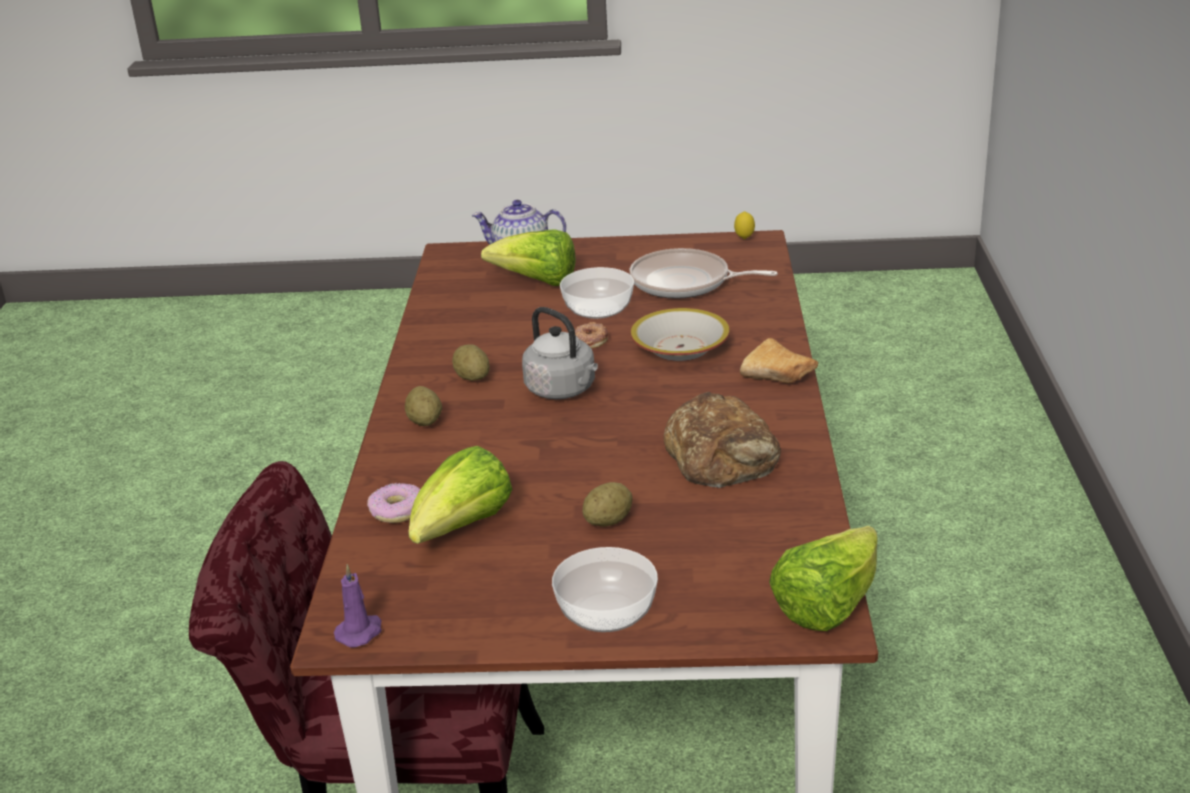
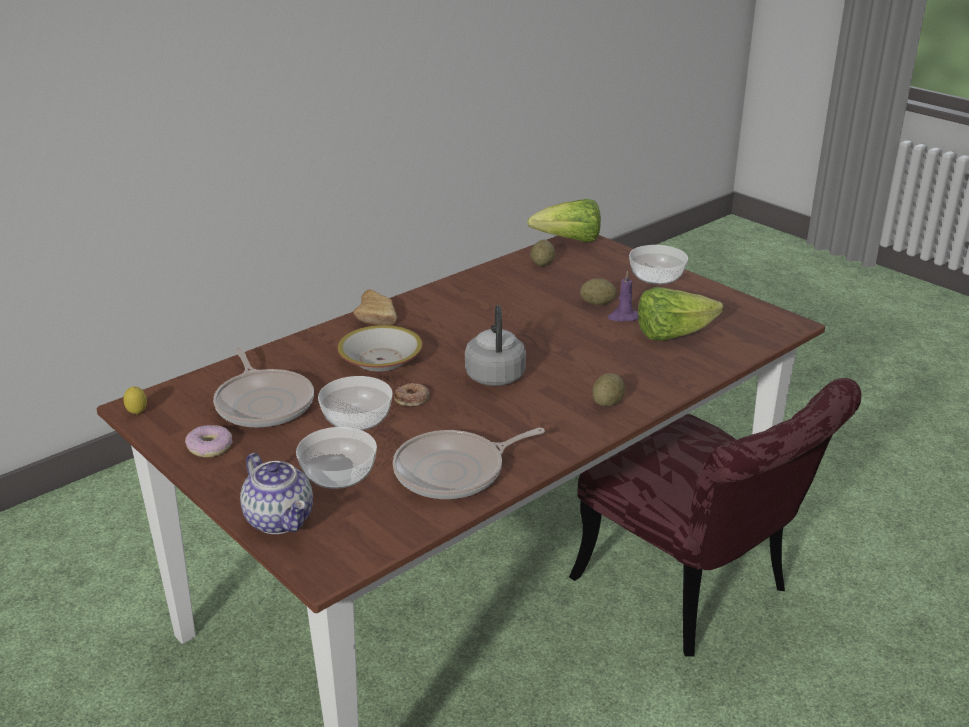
camera: 135 degrees left, 0 degrees up
(360, 632) = (778, 320): purple candle -> purple candle (622, 317)
(397, 511) = (695, 360): donut -> donut (210, 447)
(462, 320) = (454, 472): none -> frying pan
(472, 377) = (530, 416): potato -> potato (542, 264)
(537, 282) = (339, 473): lettuce -> bowl
(723, 454) = (490, 300): bread -> none

